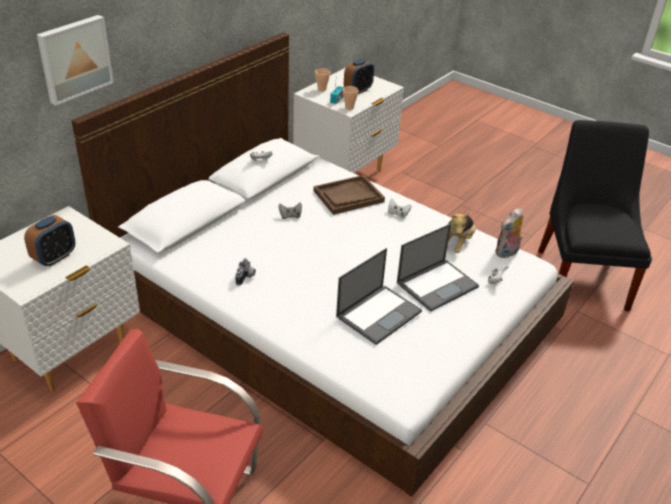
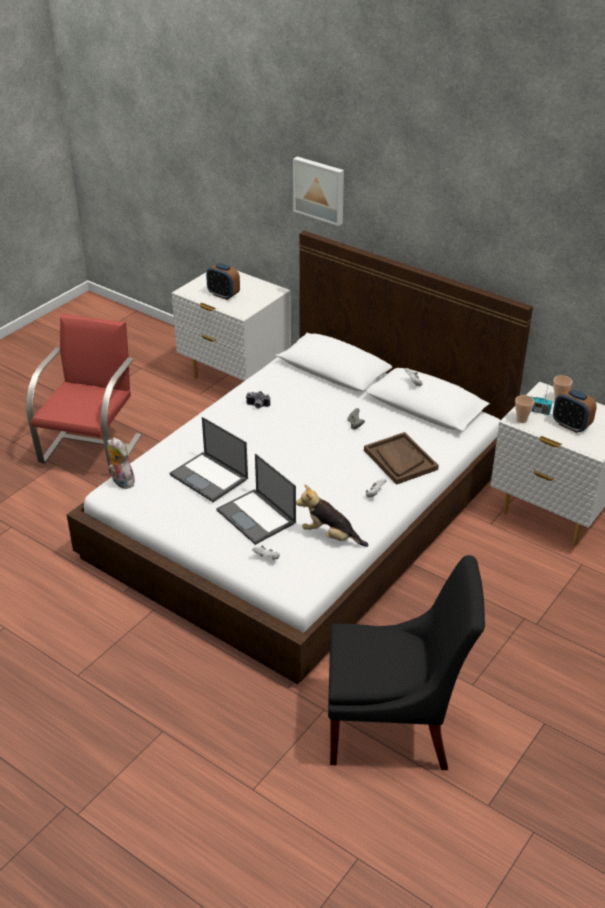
camera: 90 degrees right, 0 degrees up
(507, 253) = (317, 572): plush toy -> plush toy (121, 481)

